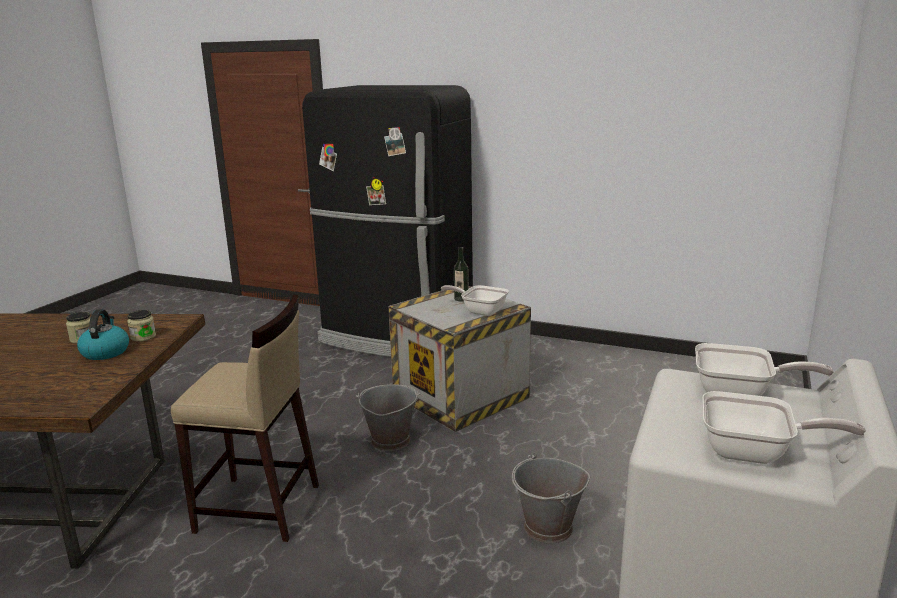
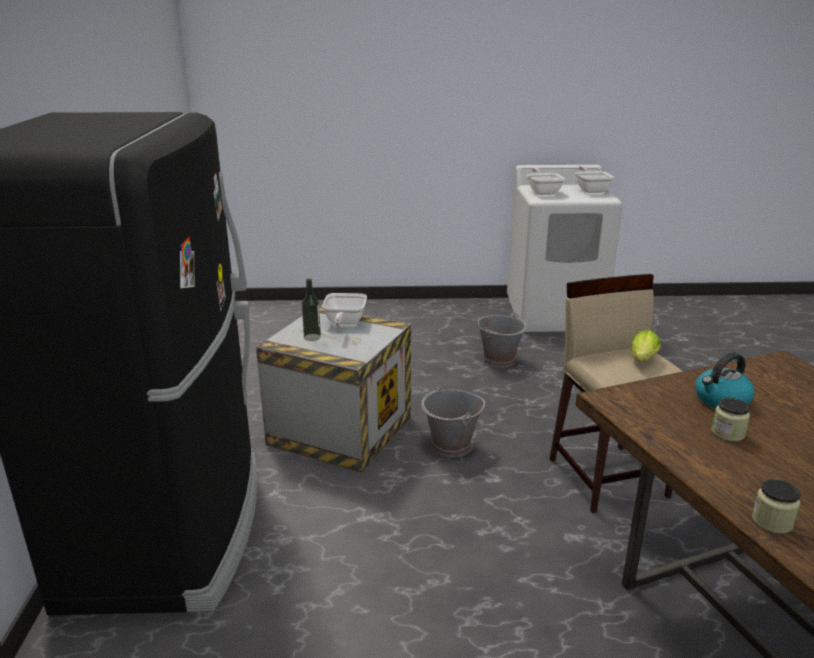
camera: 115 degrees left, 5 degrees up
(143, 337) = (669, 397): jar -> jar (772, 521)
(225, 386) = (642, 361): none -> lettuce

